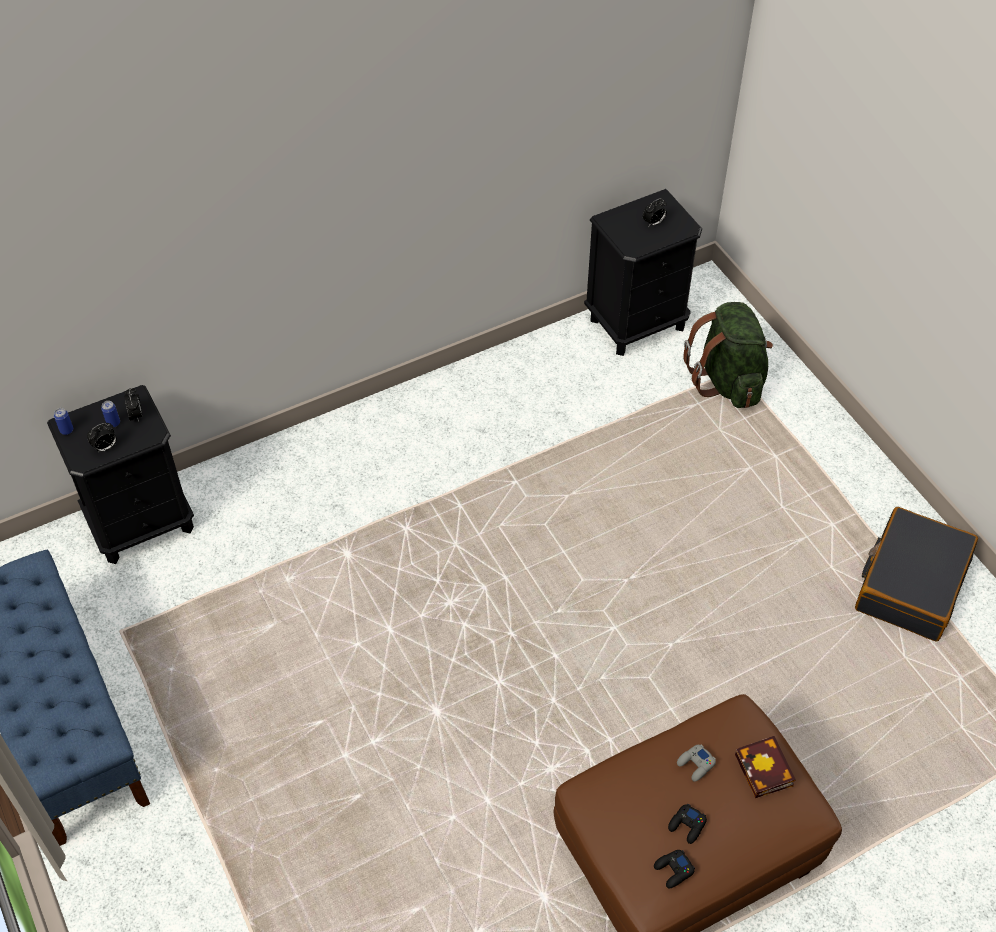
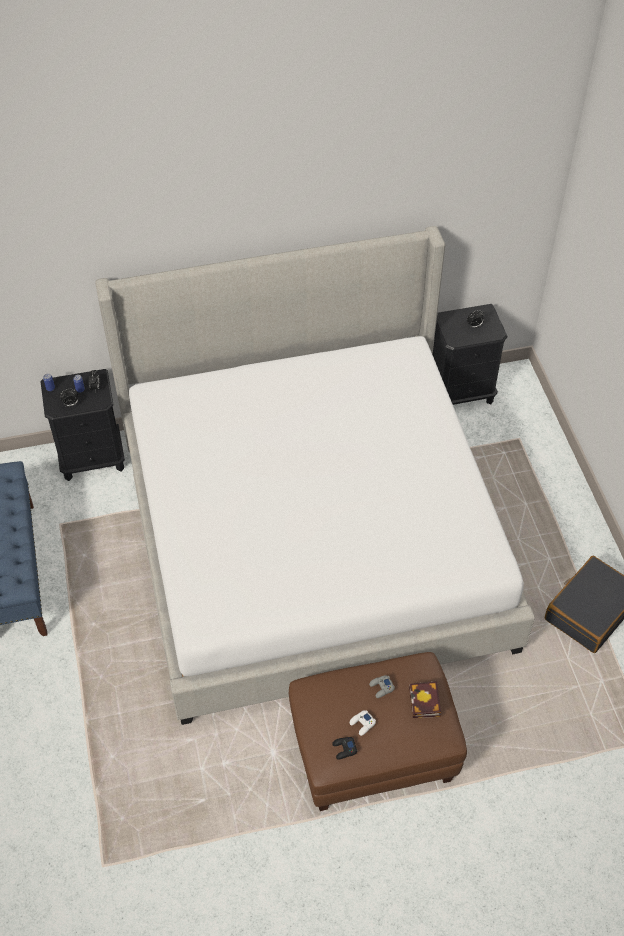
camera: 15 degrees right, 0 degrees up
(498, 566) = (312, 536): none -> bed
(687, 826) = (362, 724): black game controller -> white game controller
(727, 381) = (510, 445): green backpack -> none

